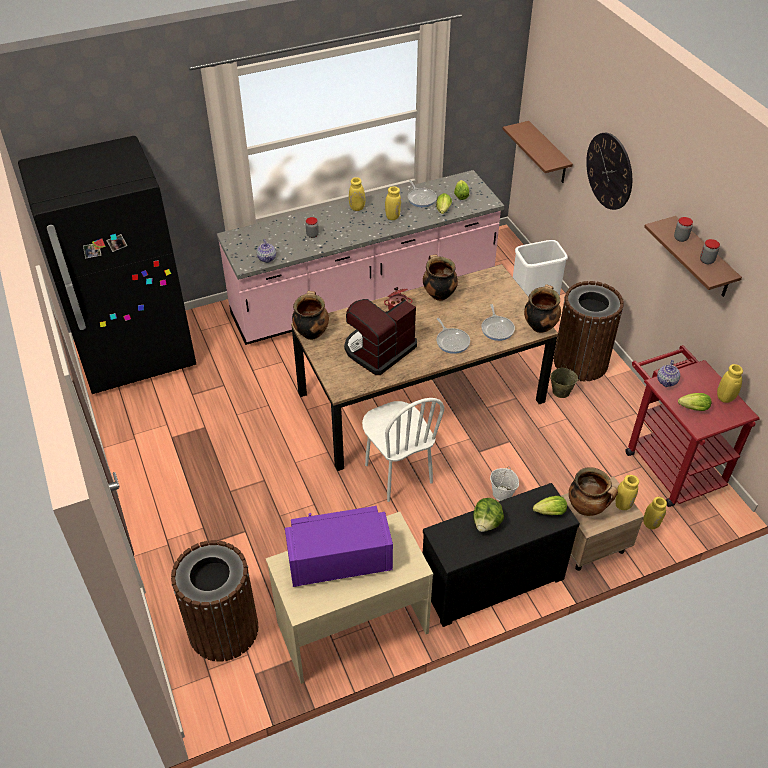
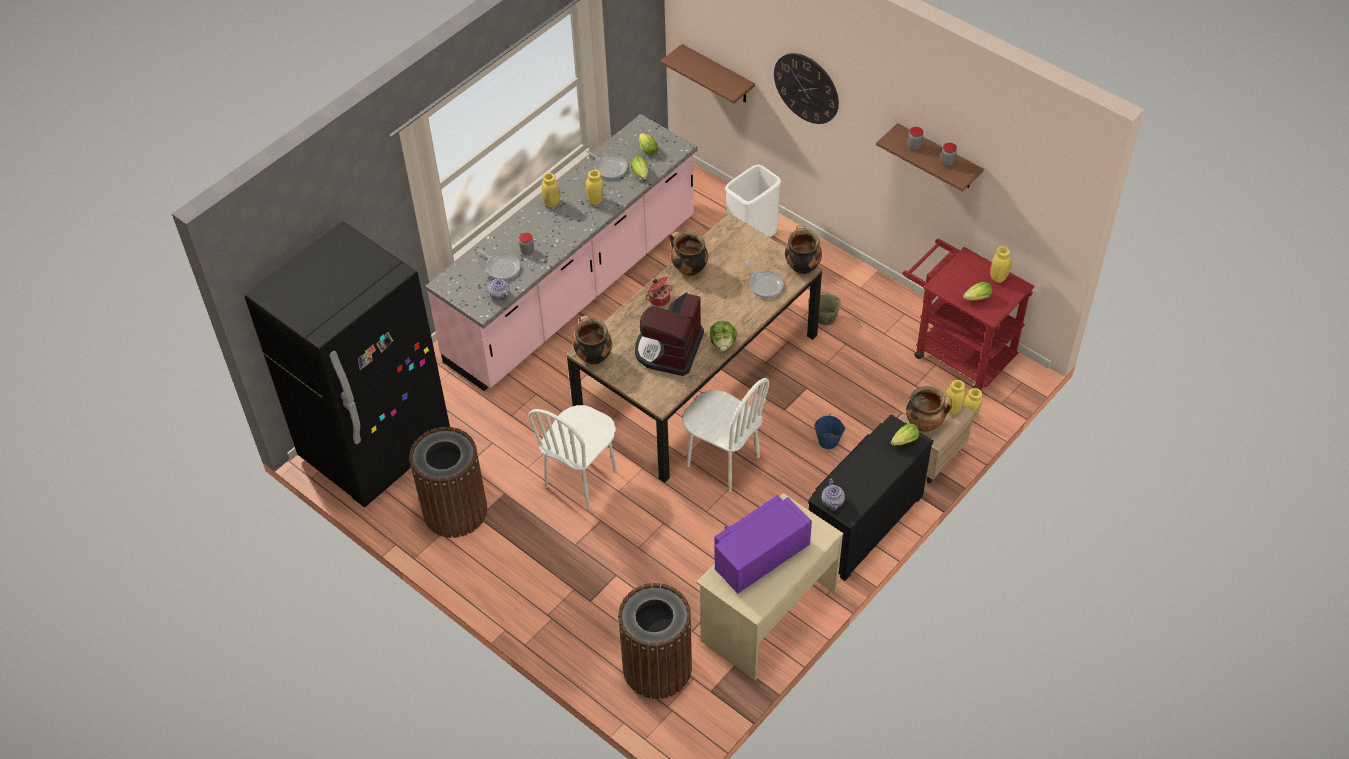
camera: 25 degrees left, 5 degrees up
(272, 440) = (581, 479): none -> white chair
(452, 341) = (731, 314): frying pan -> frying pan (502, 267)
(487, 523) = (858, 472): lettuce -> lettuce (723, 343)
(502, 494) = (828, 441): white bucket -> blue bucket
(580, 362) = (827, 280): brown trash can -> brown trash can (455, 511)
(667, 381) = (943, 280): teapot -> teapot (832, 501)

